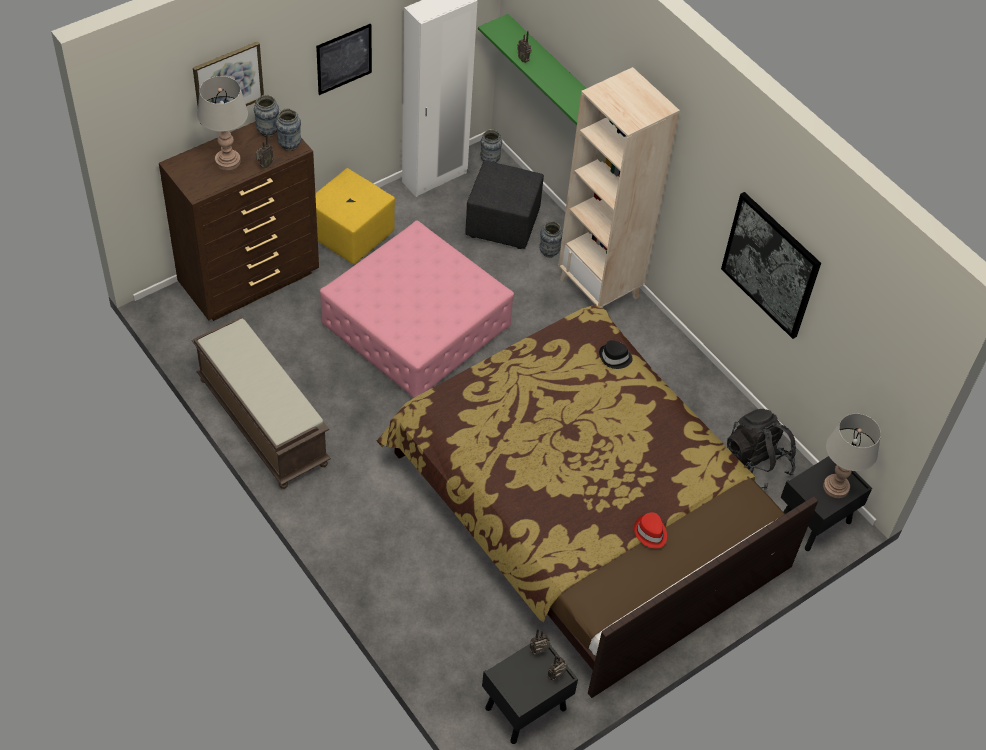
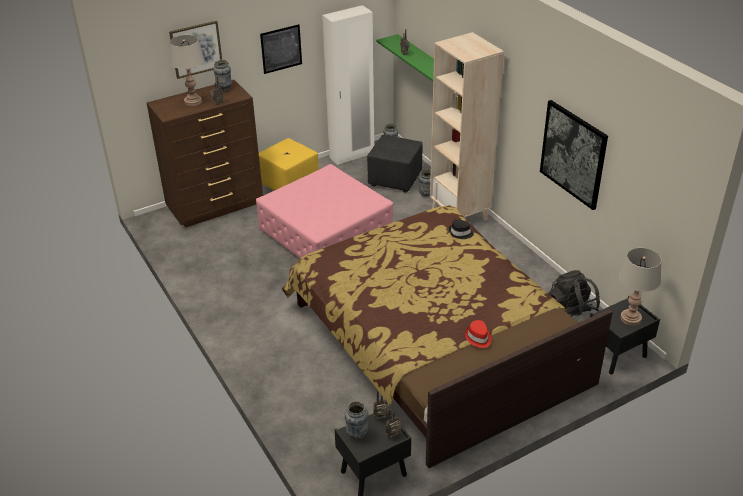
camera: 10 degrees right, 15 degrees down
(261, 421) = (205, 283): brown bench -> none
(289, 145) = (237, 95): vase -> vase (357, 434)

